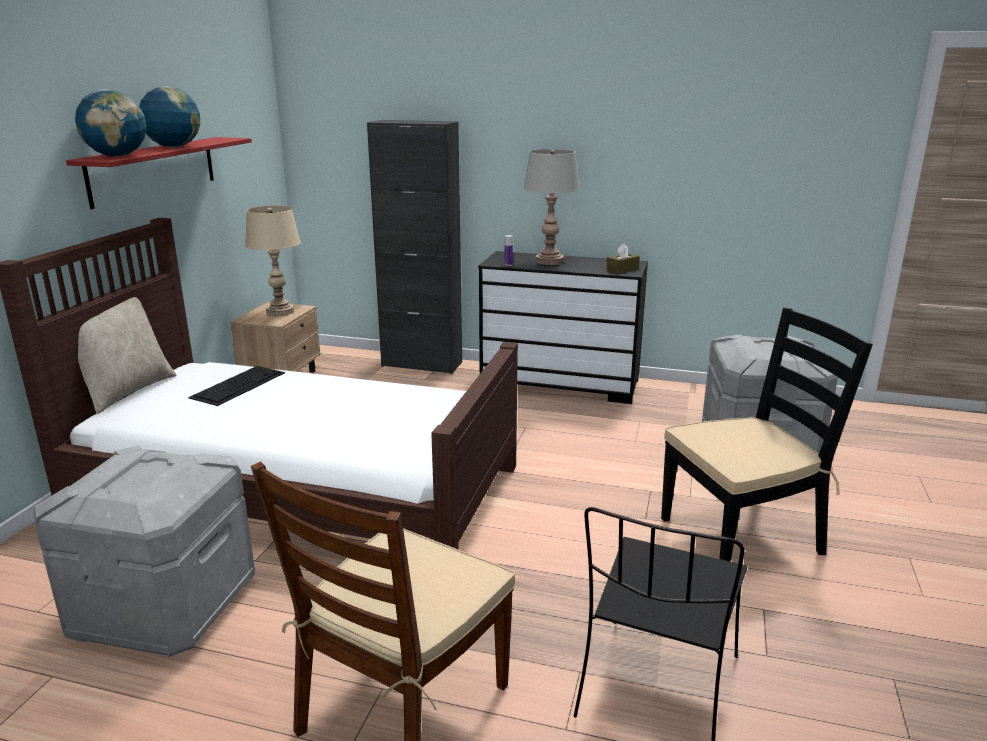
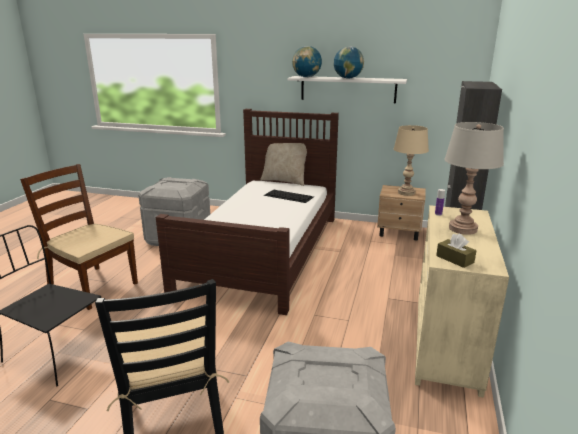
camera: 90 degrees right, 0 degrees up
(154, 170) = (348, 89): red shelf -> white shelf
(560, 383) = (447, 342): black dresser -> beige dresser

